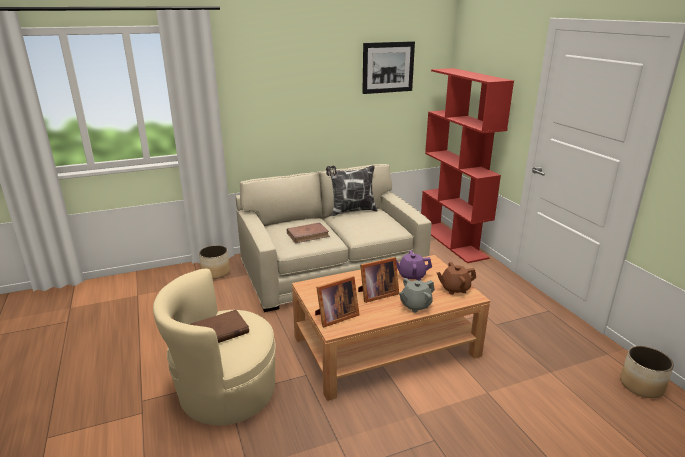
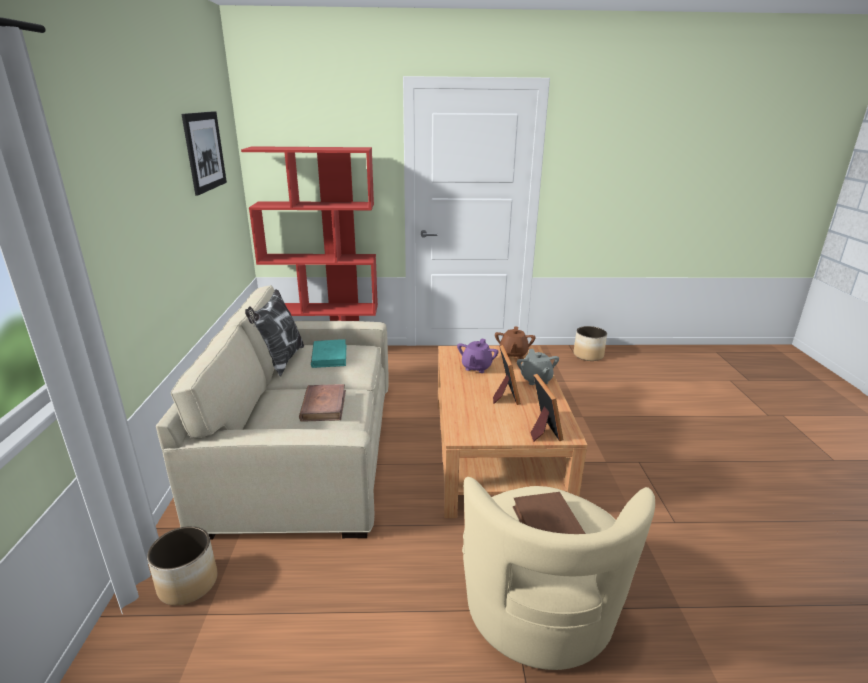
camera: 70 degrees left, 0 degrees up
(371, 221) = (329, 356): none -> turquoise book

